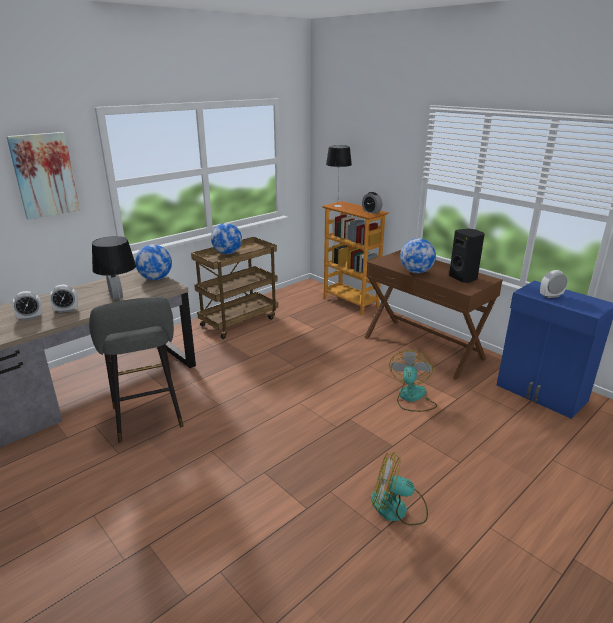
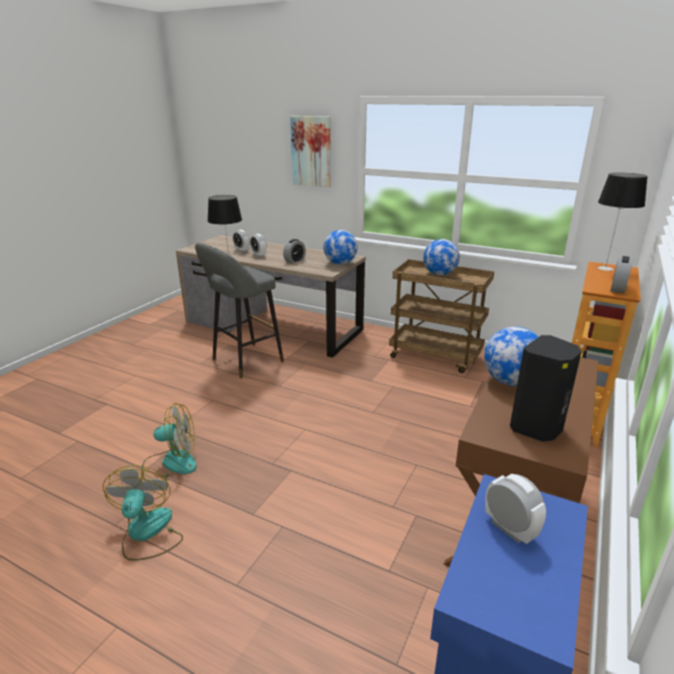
camera: 70 degrees right, 0 degrees up
(412, 398) = (362, 518): fan -> fan (170, 464)

